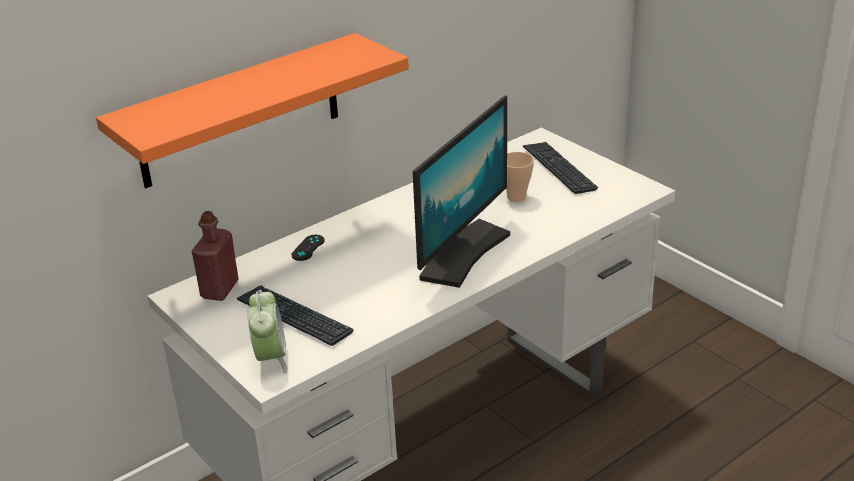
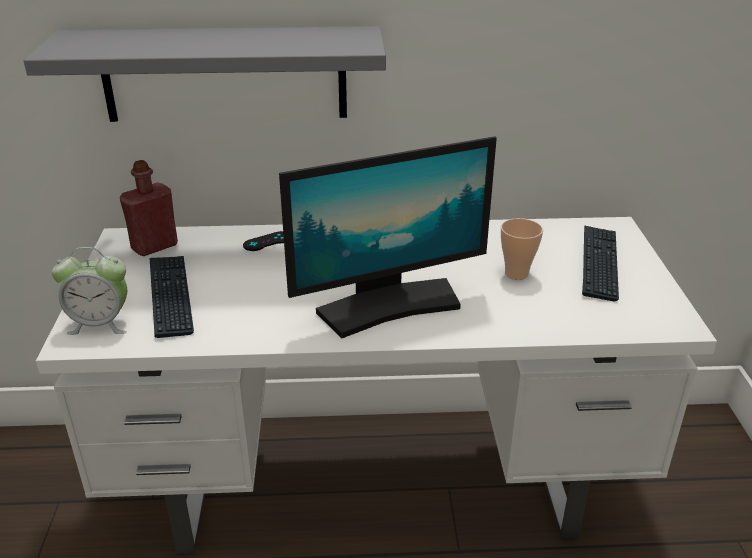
camera: 35 degrees right, 0 degrees up
(240, 111) = (224, 74): orange shelf -> grey shelf
(271, 358) = (100, 324): alarm clock -> alarm clock turned 60 degrees clockwise

